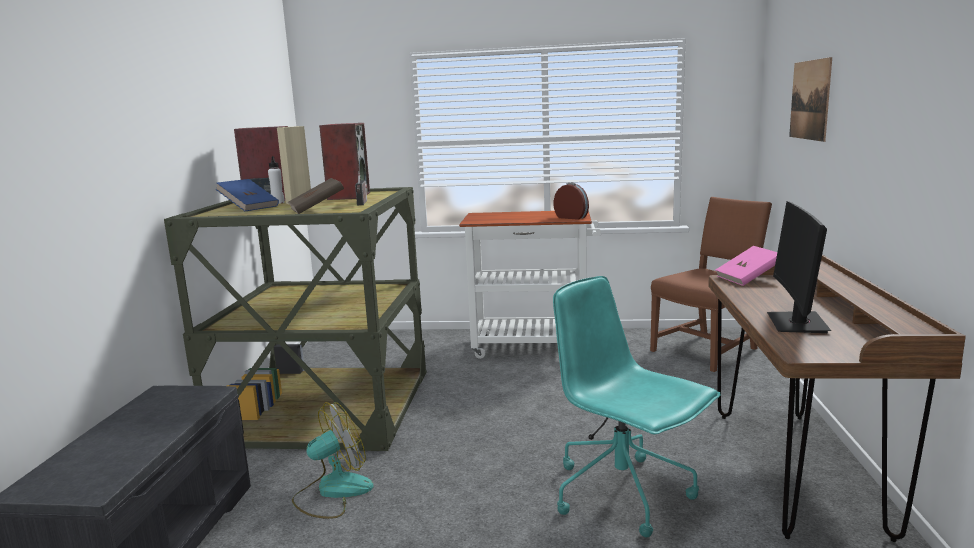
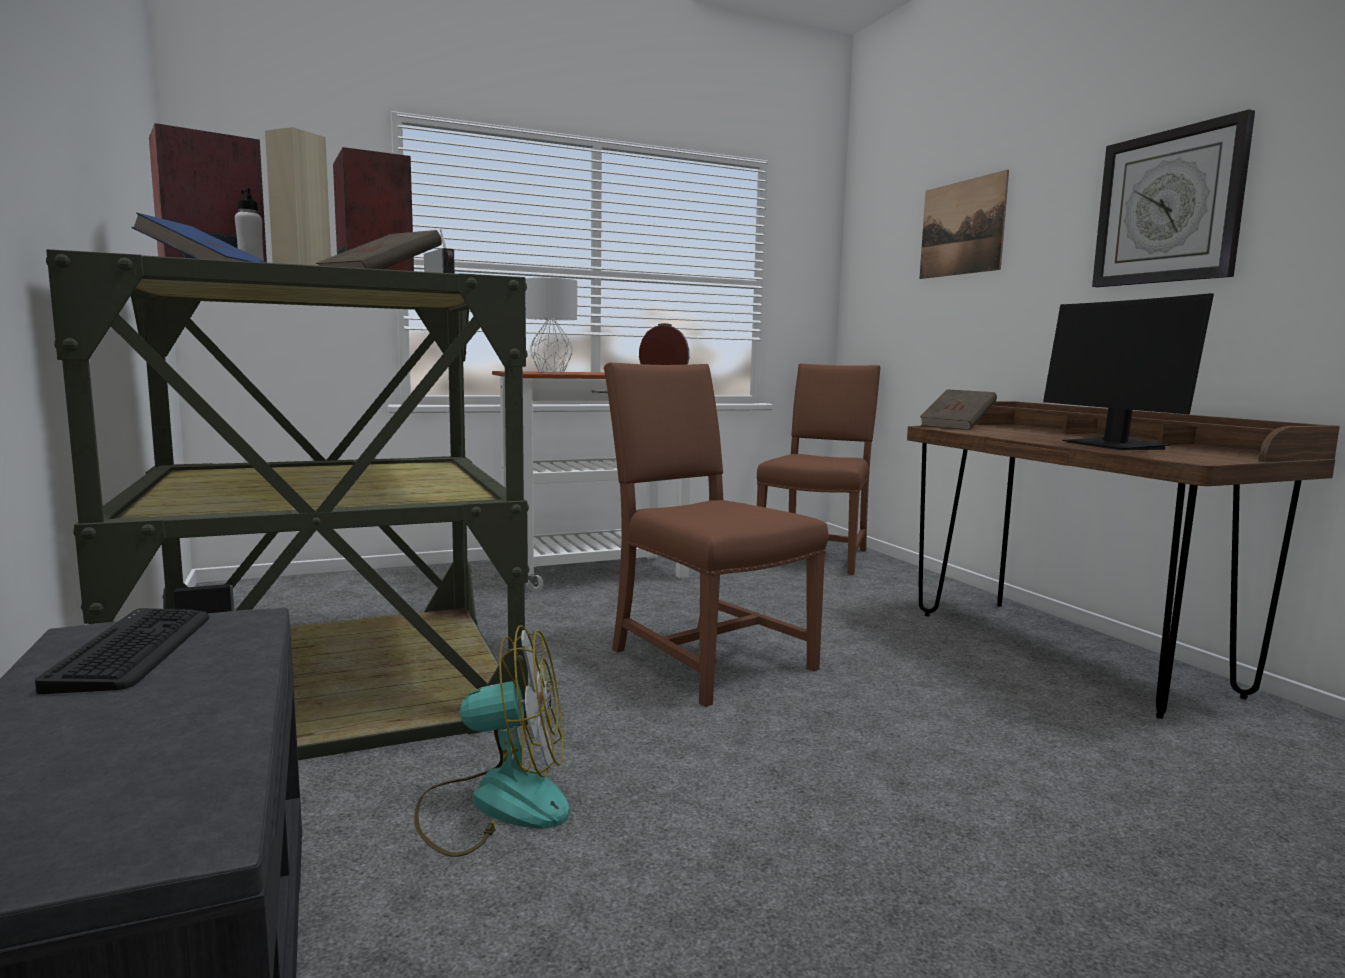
camera: 30 degrees left, 5 degrees down
(162, 403) = (134, 650): none -> keyboard
(332, 492) = (495, 803): fan -> fan turned 60 degrees clockwise
(498, 215) = (550, 372): none -> grey table lamp
(524, 426) = (704, 658): none -> brown chair
(627, 496) = (943, 713): turquoise office chair -> none
(748, 278) = (957, 426): pink book -> brown book
(902, 115) = (1168, 207): none -> wall clock

